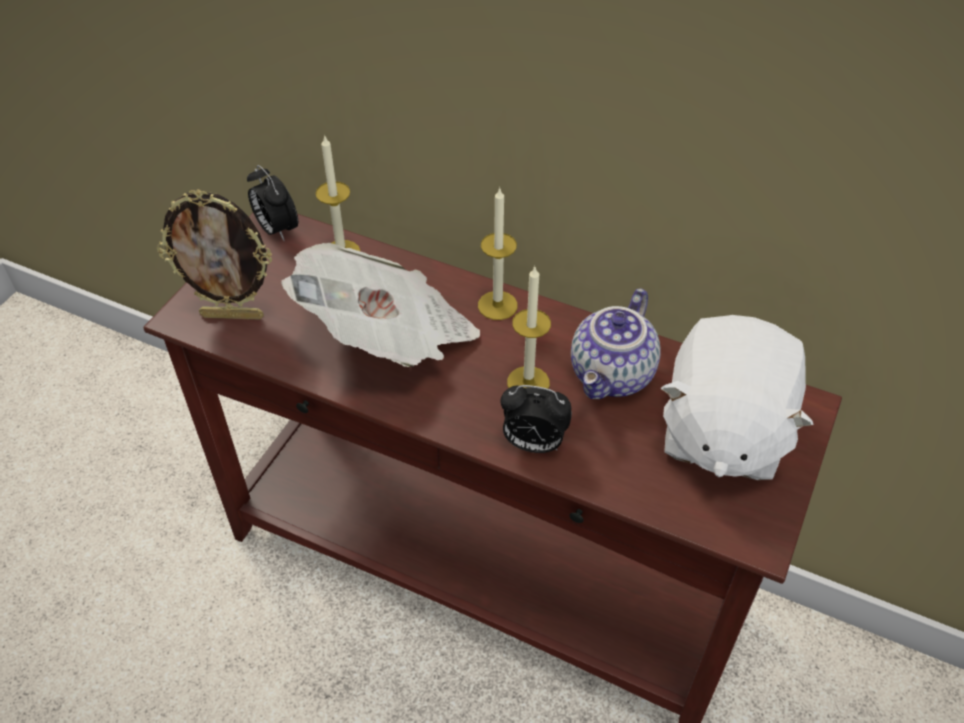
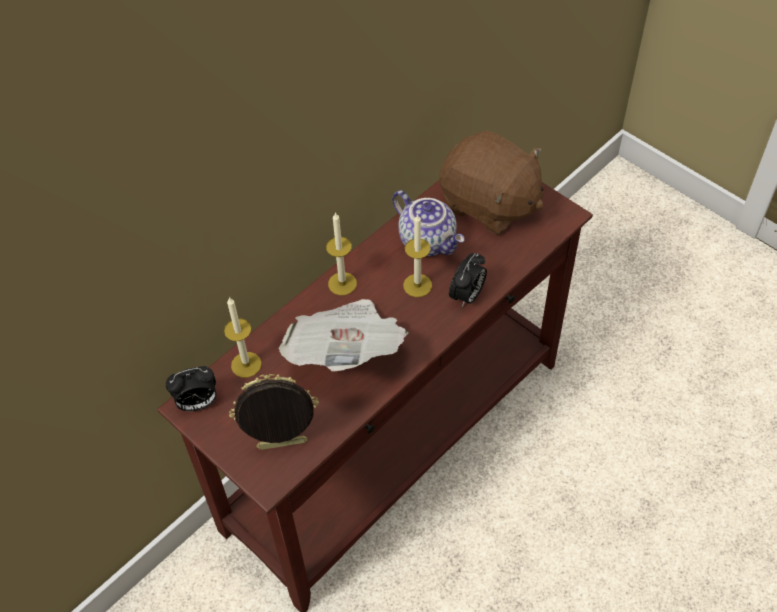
camera: 70 degrees left, 5 degrees up
(233, 315) = (282, 447): picture frame -> picture frame turned 120 degrees counterclockwise
(722, 431) = (489, 204): white plush toy -> brown plush toy

